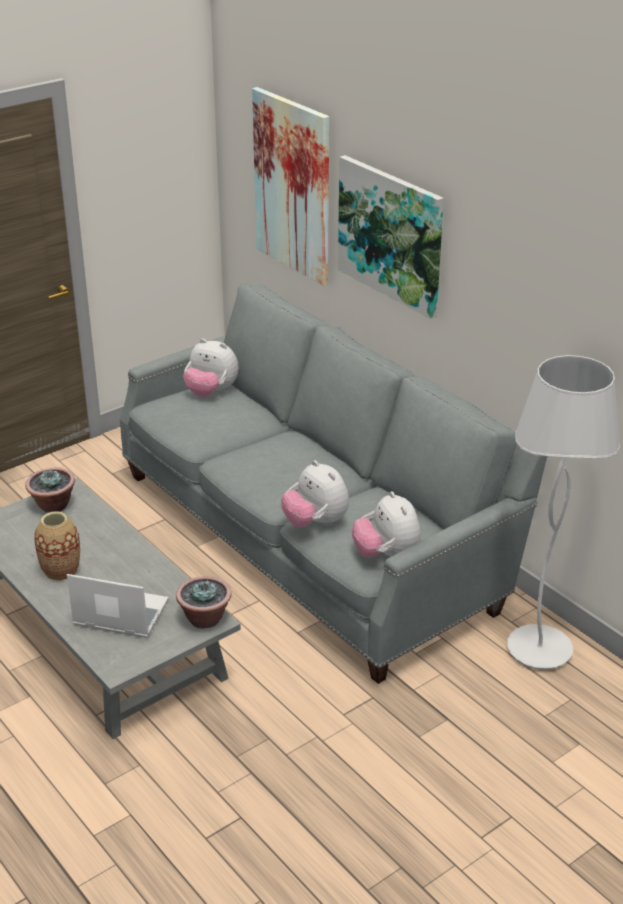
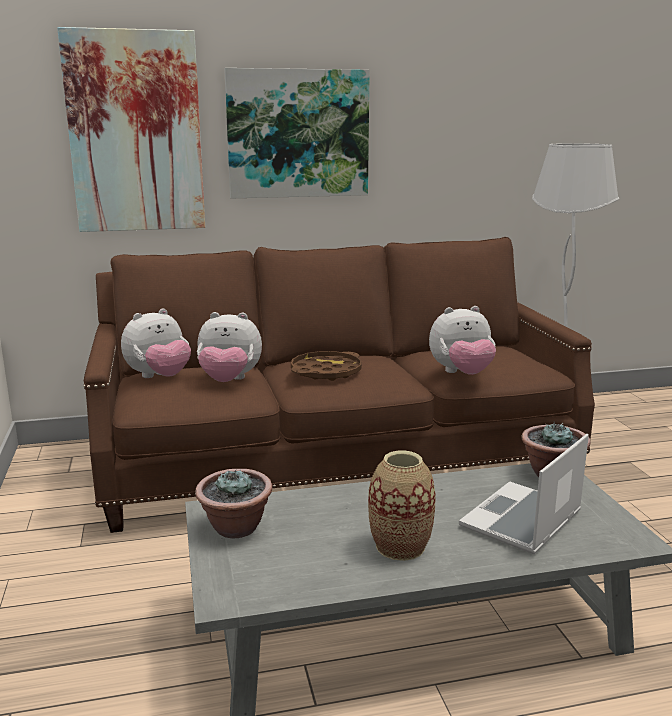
camera: 65 degrees left, 15 degrees down
(268, 457) = (326, 372): none -> brown tray
(312, 537) = (336, 459): grey sofa -> brown sofa
(386, 555) = (529, 362): plush toy -> plush toy (229, 381)

